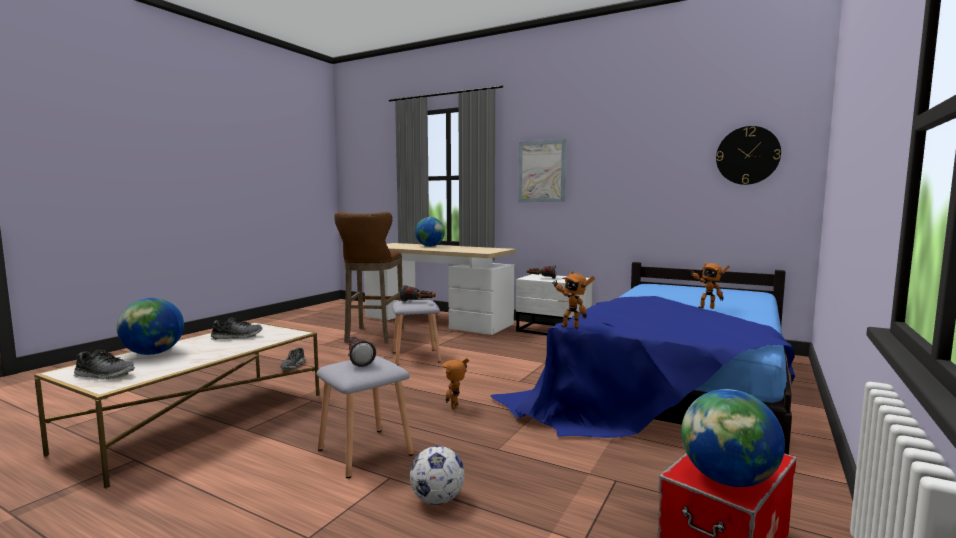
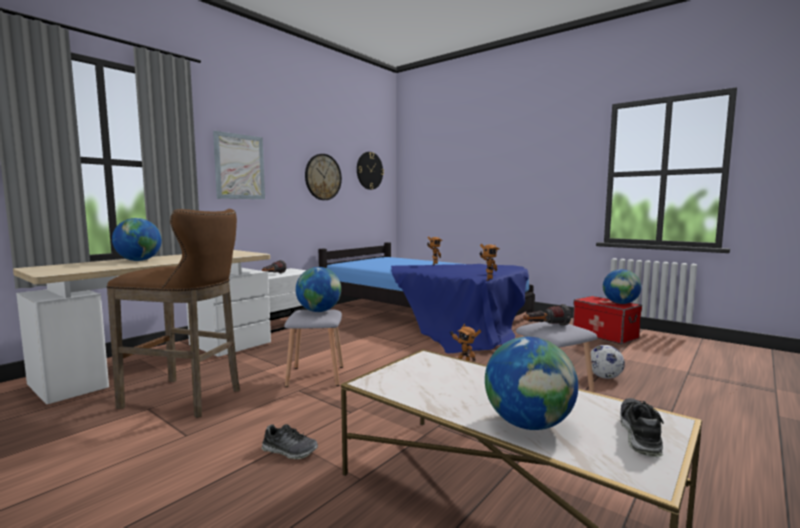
camera: 80 degrees left, 0 degrees up
(237, 337) = (438, 383): shoe -> none
(418, 302) = (319, 311): flashlight -> globe
(649, 173) = (323, 177): none -> wall clock

